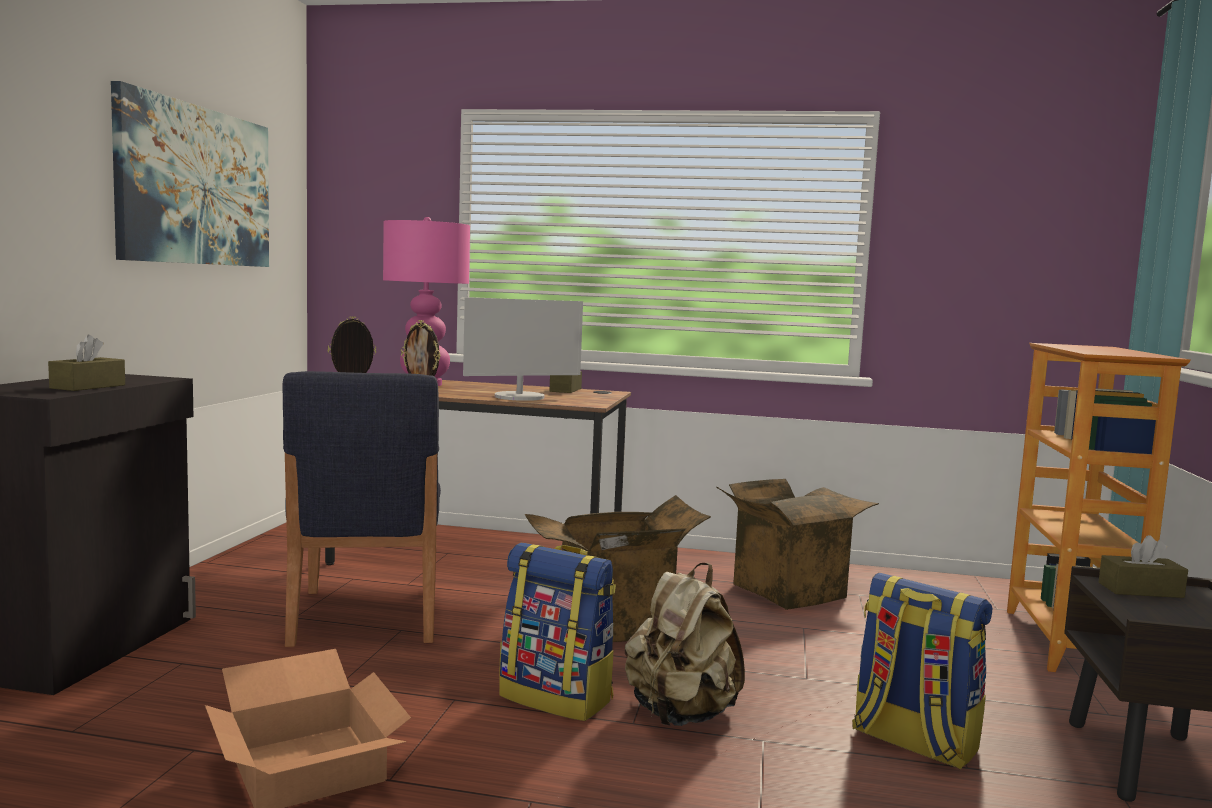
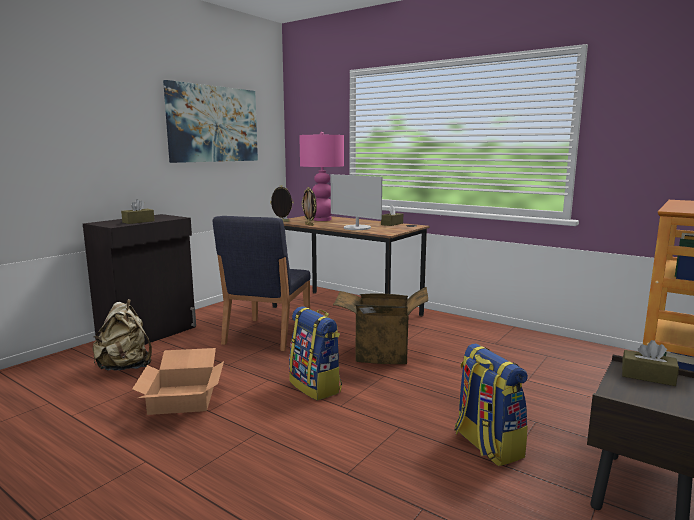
camera: 25 degrees right, 5 degrees up
(520, 397) = (357, 228): monitor -> monitor turned 45 degrees clockwise
(681, 715) = (368, 406): beige backpack -> beige backpack (125, 367)
(787, 589) = (502, 347): cardboard box -> none

